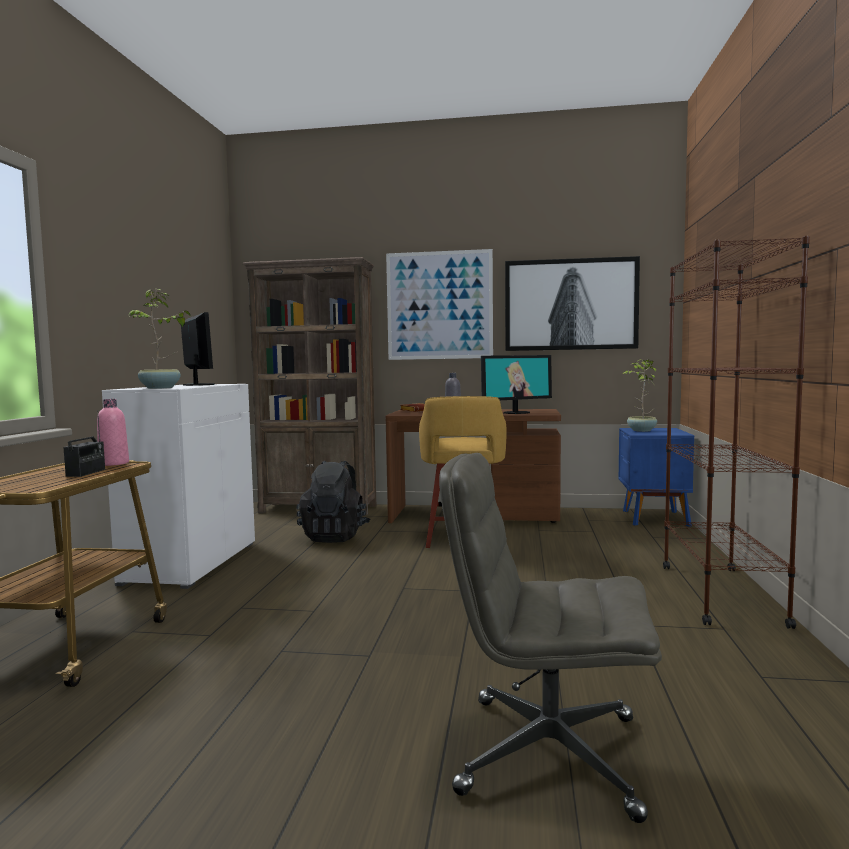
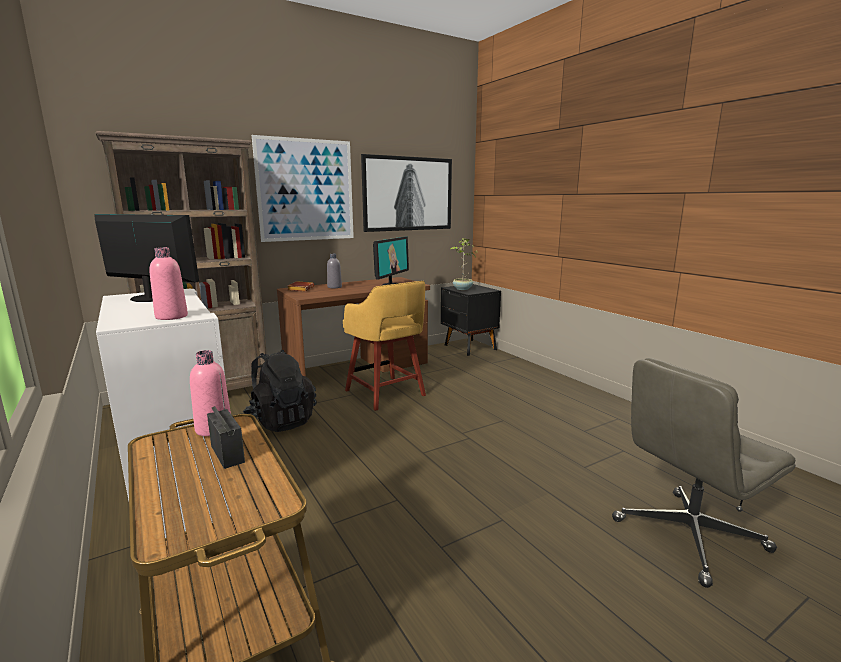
camera: 40 degrees left, 10 degrees up
(161, 388) = (171, 316): potted plant -> pink bottle
(654, 518) = (469, 347): blue nightstand -> black nightstand
(720, 594) = (582, 395): brown bookcase -> none

